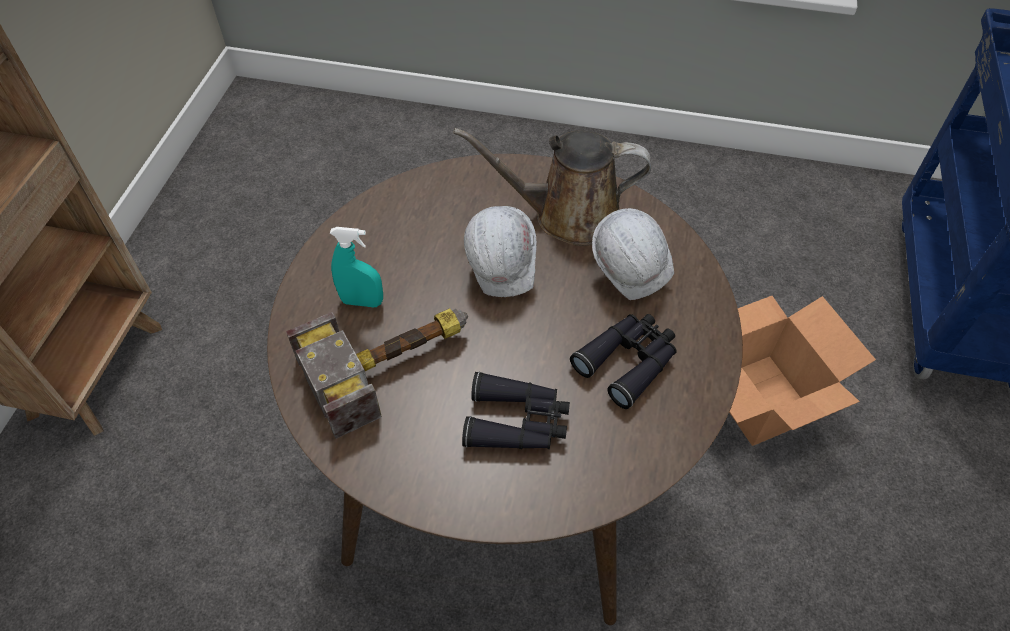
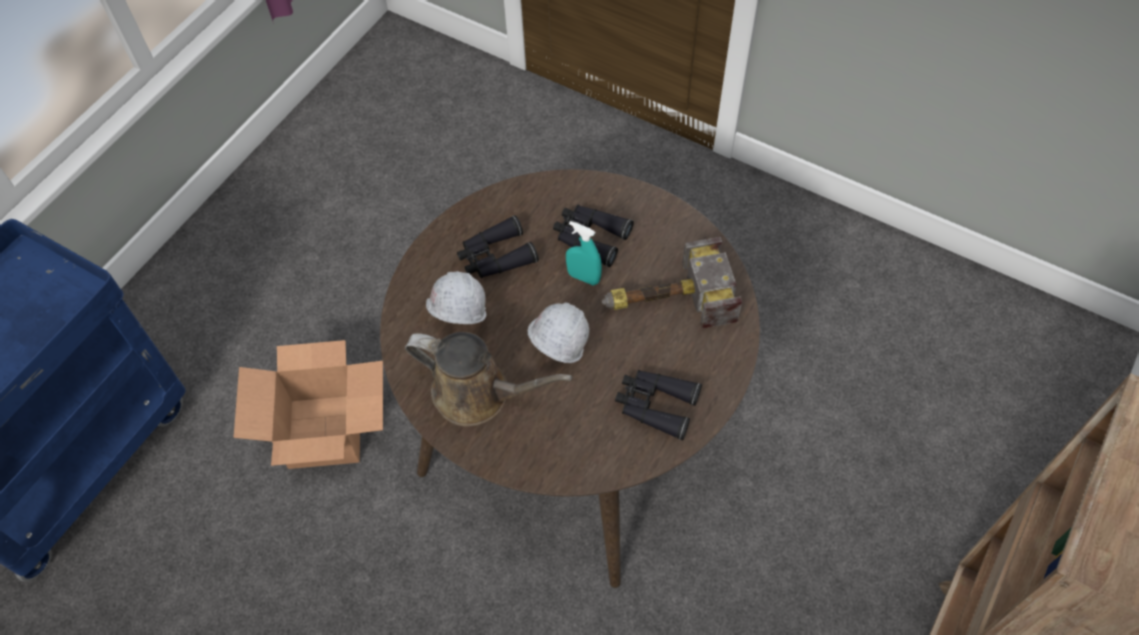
camera: 160 degrees left, 5 degrees up
(362, 301) = (678, 358): turquoise spray bottle -> turquoise spray bottle (583, 277)
(377, 249) = (655, 405): none -> black binoculars

